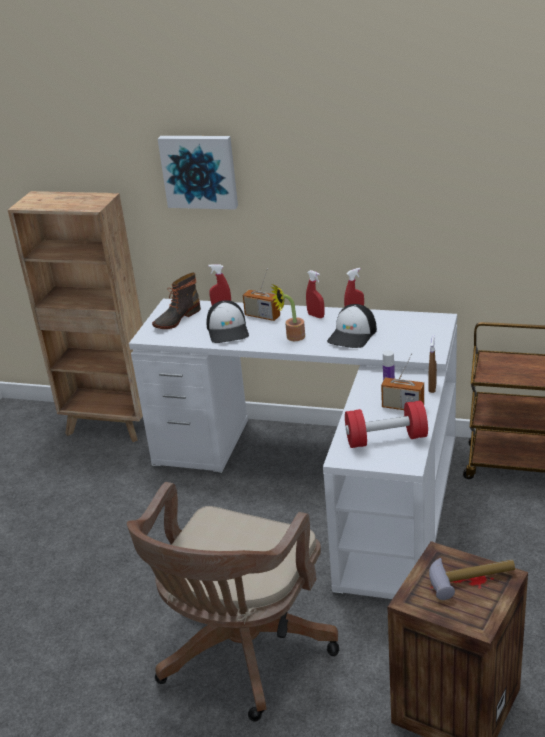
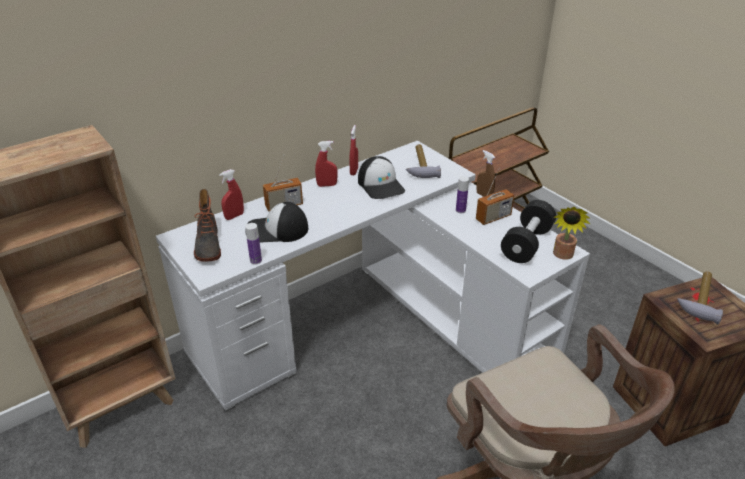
camera: 55 degrees left, 5 degrees up
(183, 342) = (256, 260): none -> bottle
(199, 171) = (186, 70): picture -> none
(228, 330) = (276, 230): cap -> cap turned 150 degrees clockwise
(292, 337) = (341, 209): potted plant -> potted plant (562, 256)
(386, 439) = (526, 244): red dumbbell -> black dumbbell
(413, 335) = (420, 166): none -> hammer

